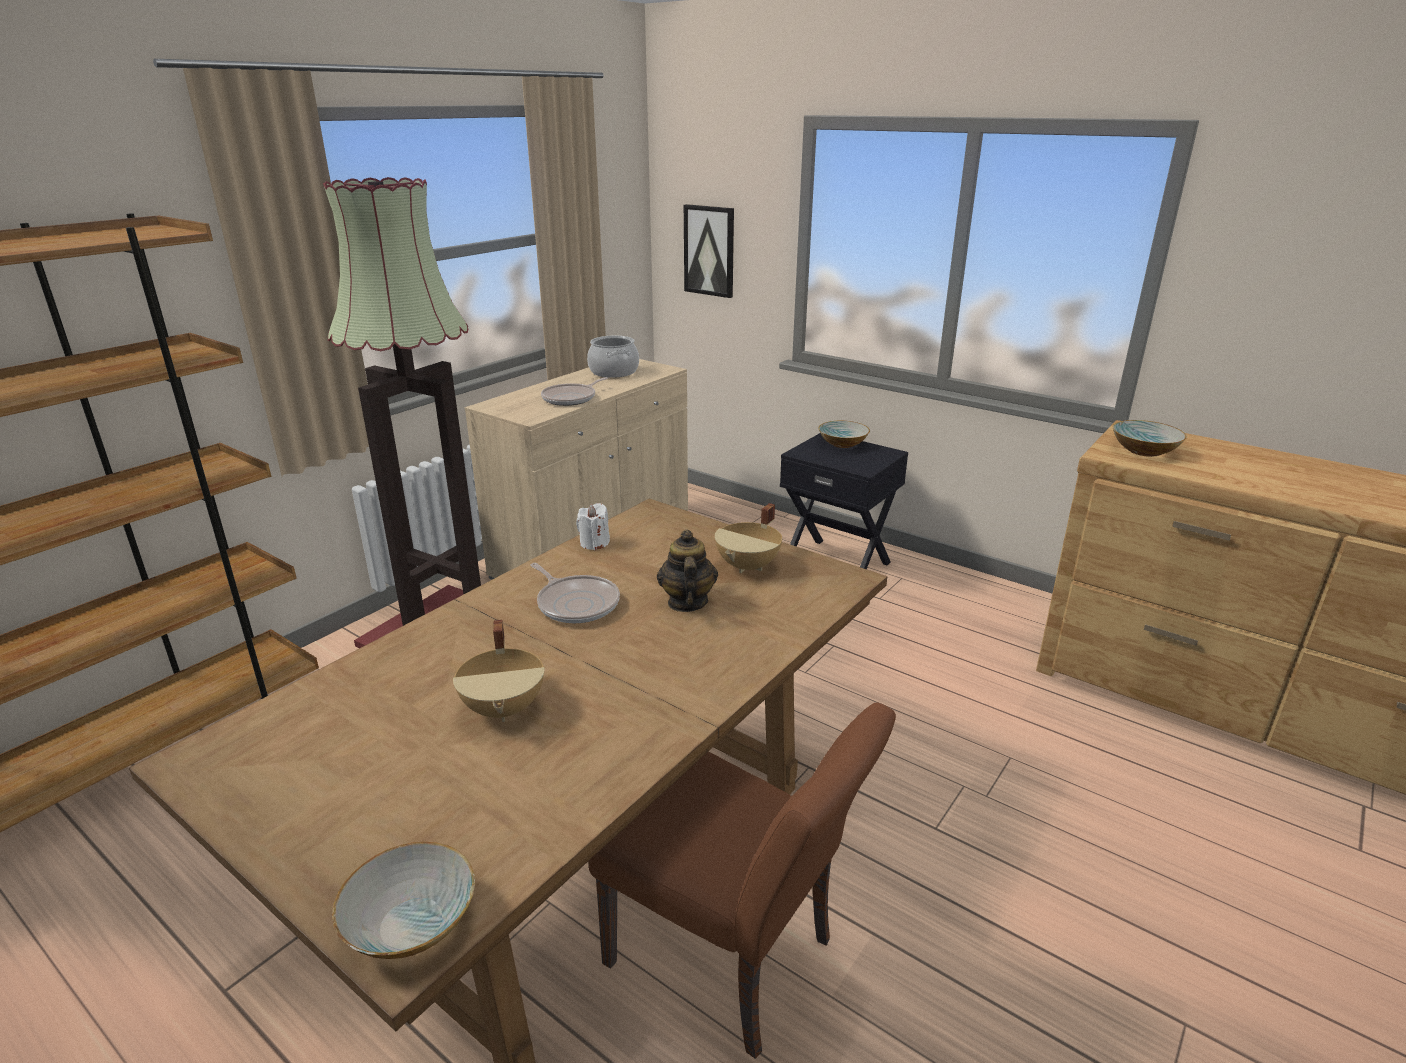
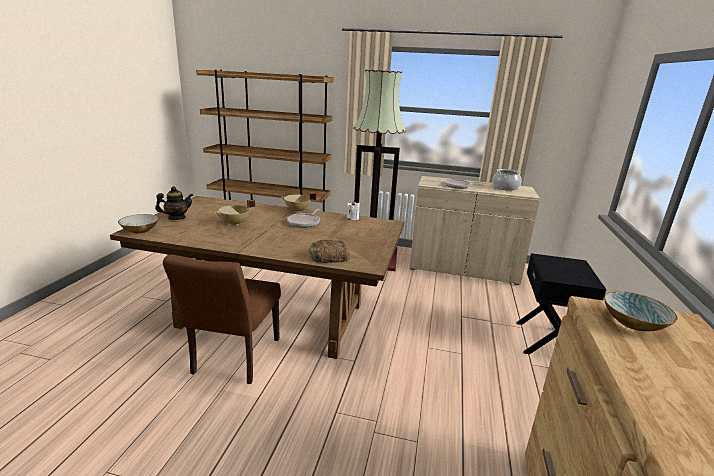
camera: 65 degrees right, 5 degrees down
(687, 602) = (320, 238): teapot -> teapot (176, 218)
(709, 251) = (604, 141): picture -> none
(749, 566) = (361, 245): beige cooking pot -> beige cooking pot (297, 211)
(788, 611) = (328, 256): none -> bread
(843, 443) = (578, 267): bowl -> none

